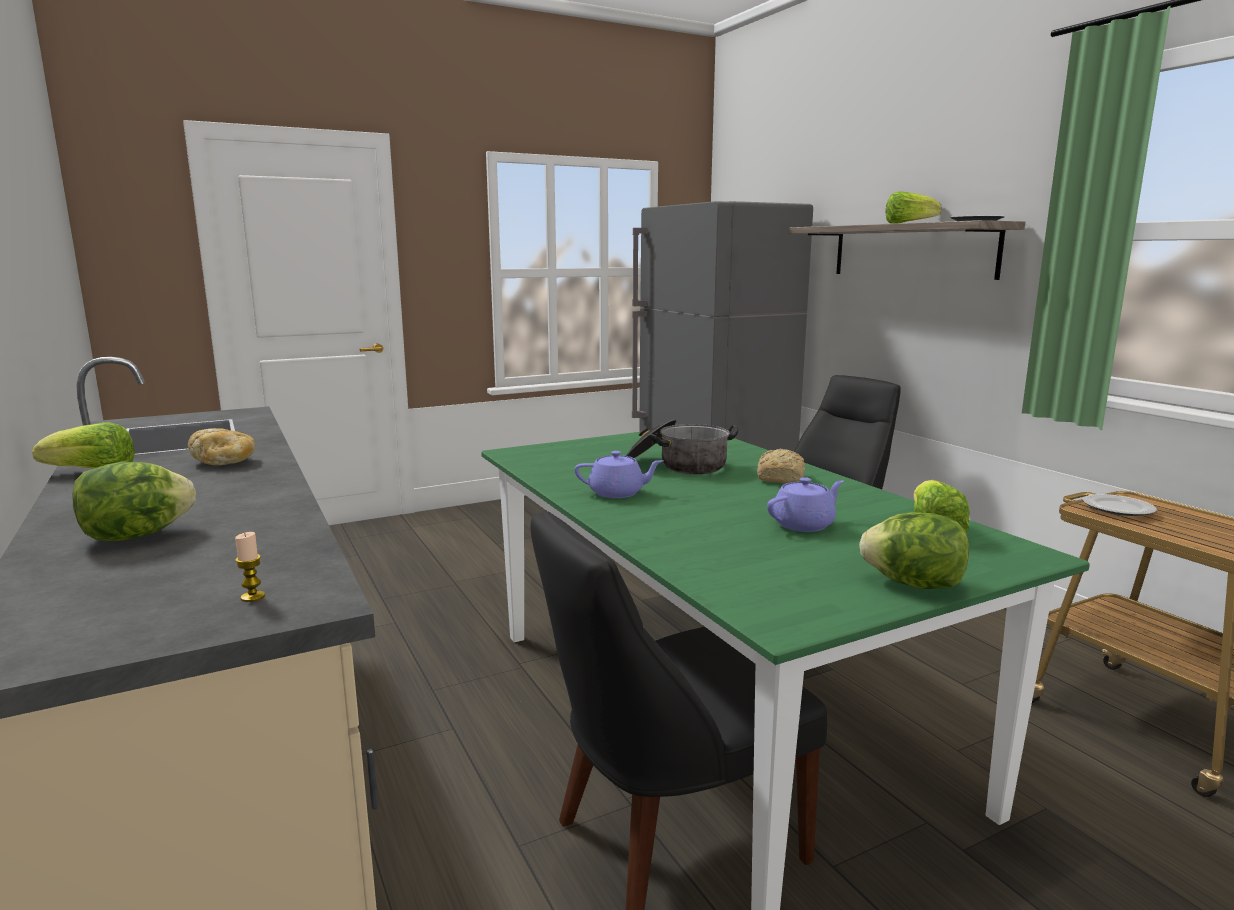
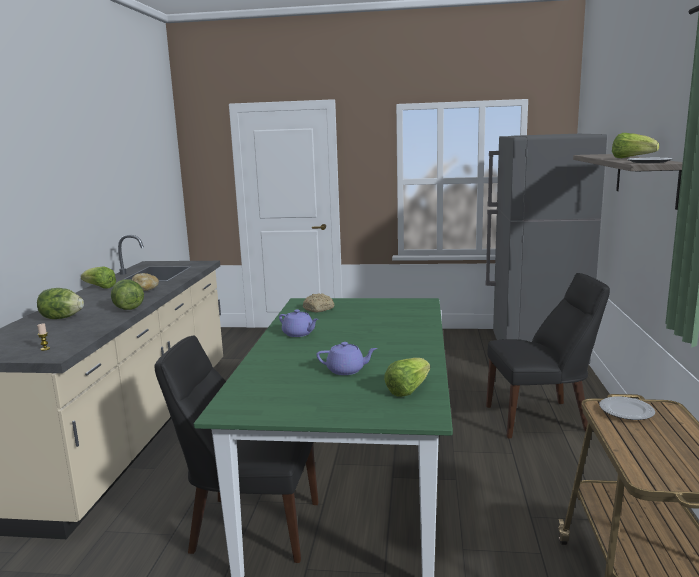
camera: 35 degrees right, 0 degrees up
(678, 465) = (364, 323): cooking pot -> none
(781, 478) = (402, 341): bread -> bread (319, 309)
(914, 584) = (321, 413): lettuce -> lettuce (128, 308)

